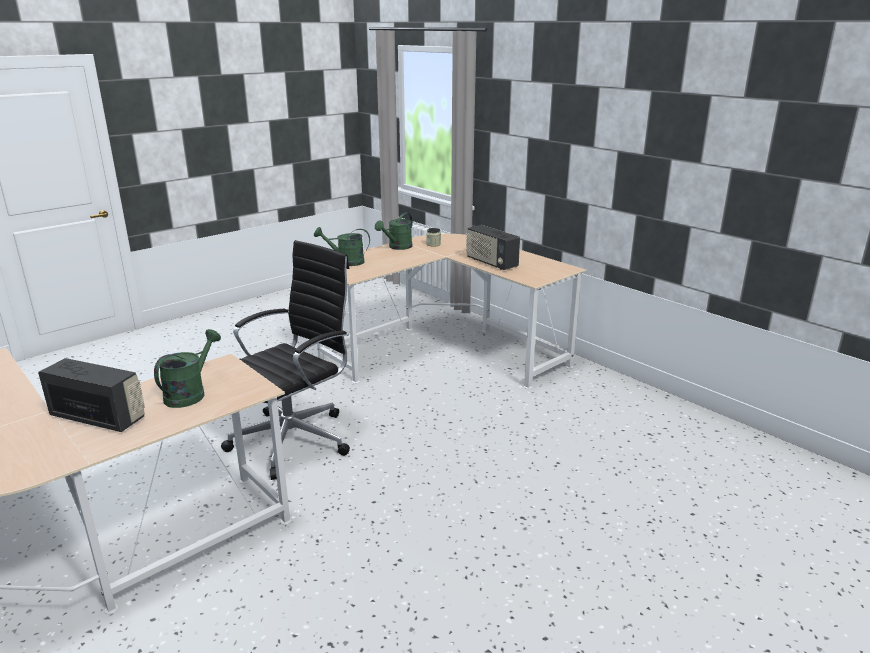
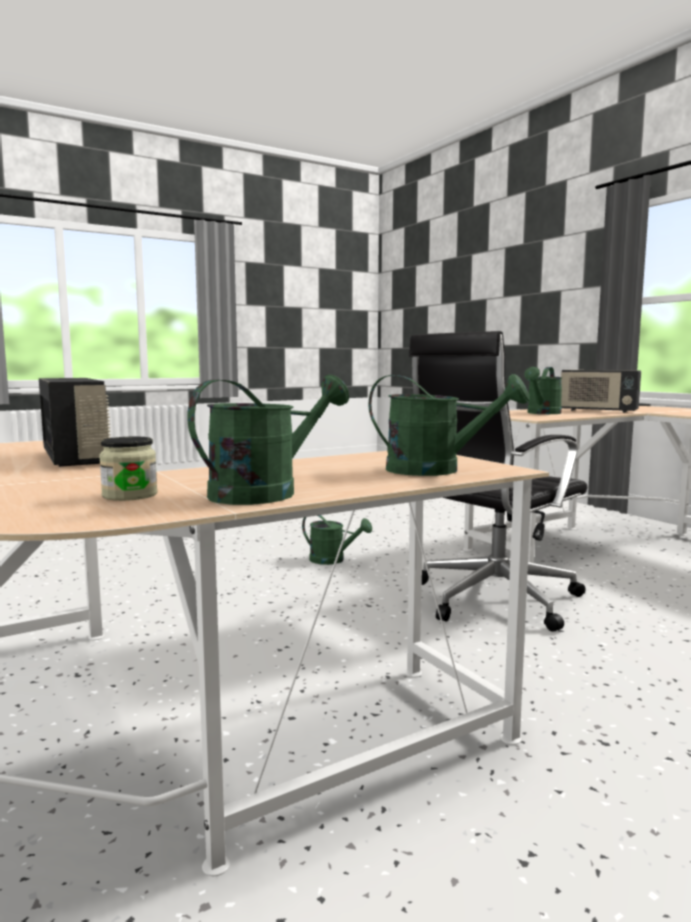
camera: 170 degrees left, 15 degrees down
(424, 482) = (333, 560): none -> green watering can

